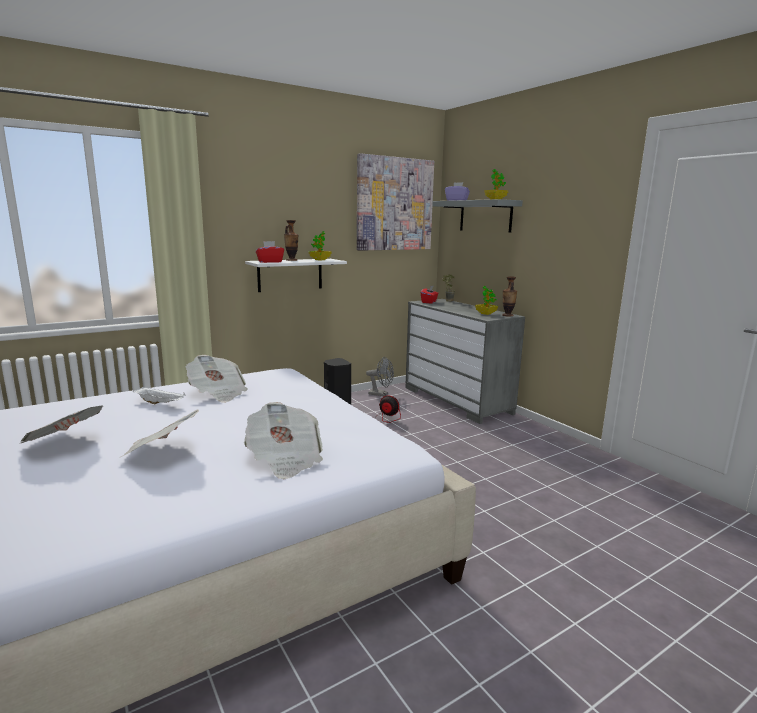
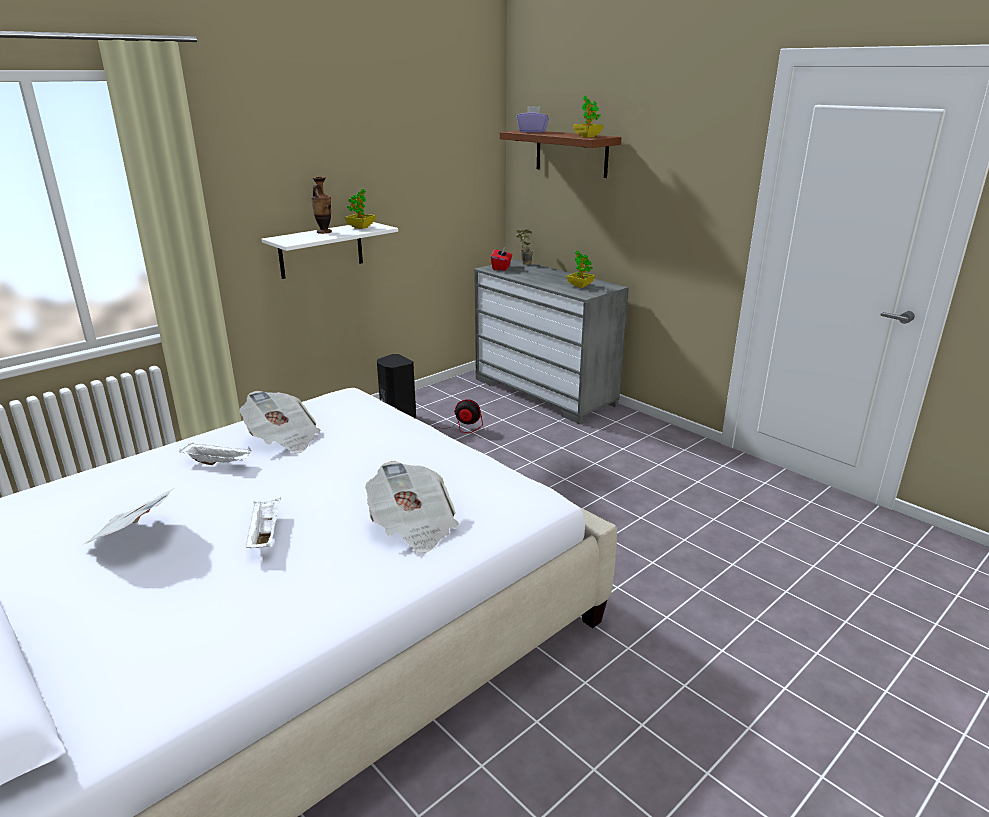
camera: 10 degrees left, 10 degrees up
(162, 452) = (265, 534): newspaper -> white tray
(270, 262) = (298, 239): red tissue box -> none
(381, 394) = (447, 392): grey fan -> none
(394, 204) = (448, 137): picture -> none
(485, 216) = (571, 153): grey shelf -> brown shelf
(507, 315) = (607, 287): vase -> none

